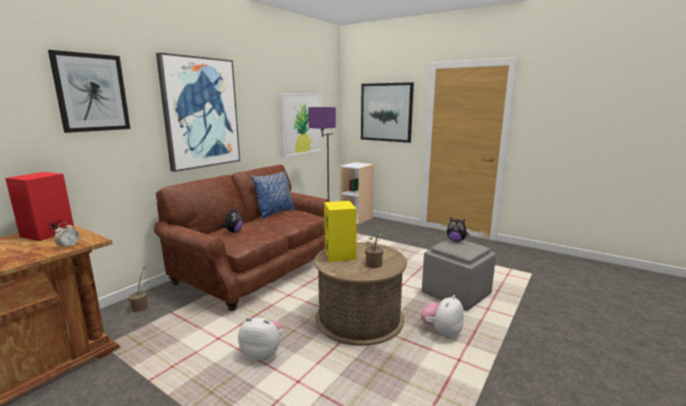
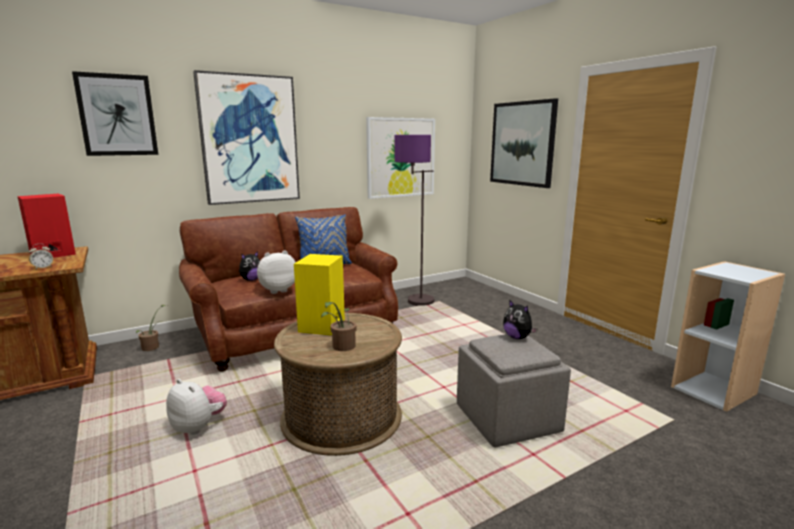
camera: 25 degrees right, 0 degrees up
(357, 218) = (475, 290): bookcase -> bookcase (714, 390)
(442, 332) = (427, 467): plush toy -> plush toy (277, 290)

